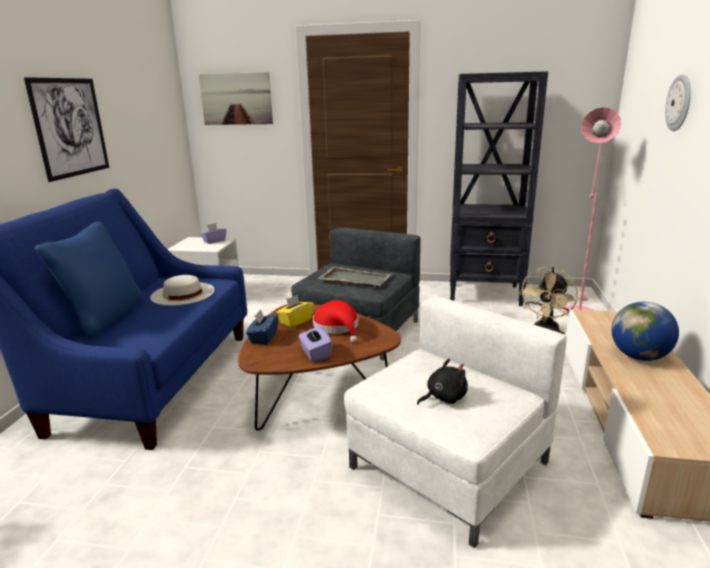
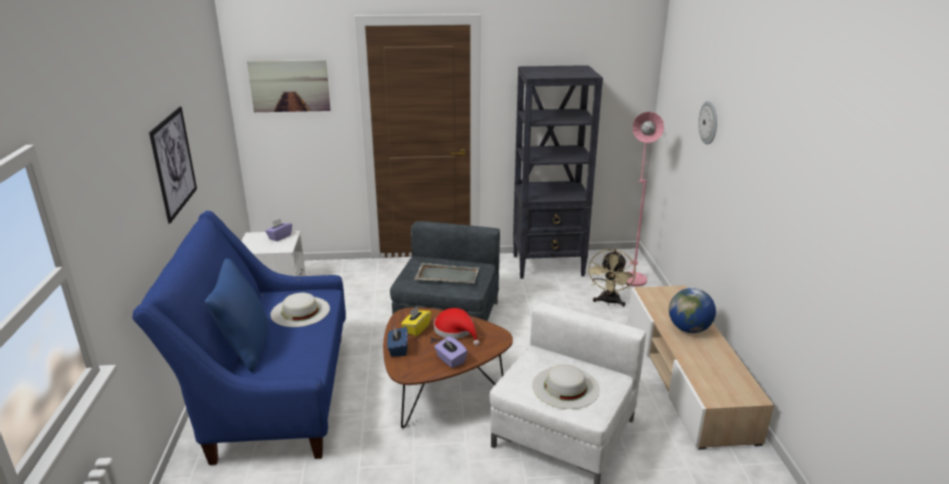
camera: 15 degrees left, 5 degrees up
(443, 398) = (565, 387): black plush toy -> white hat

